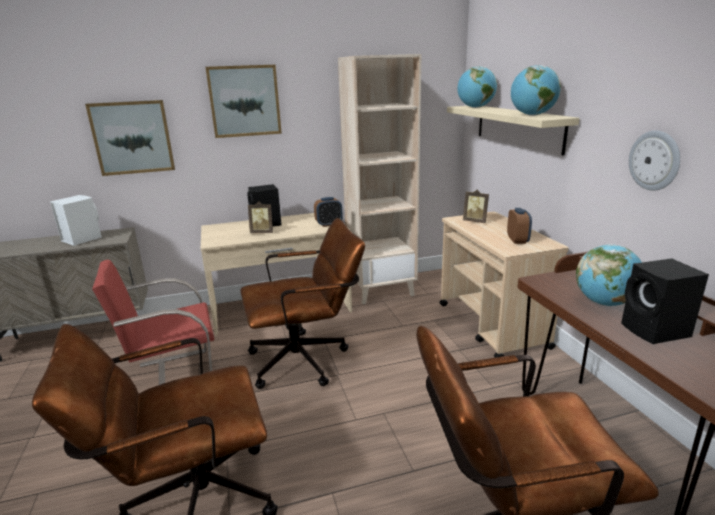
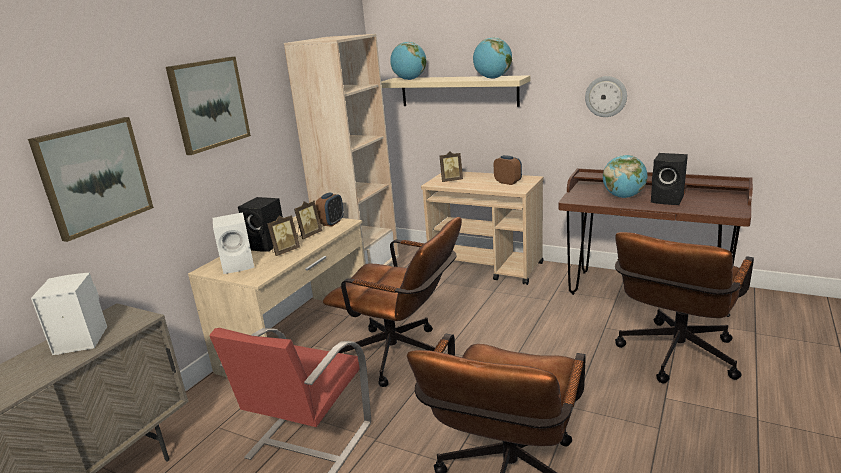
camera: 45 degrees left, 0 degrees up
(227, 231) = (239, 265): none -> white speaker
(298, 227) = (309, 235): none -> picture frame
(307, 359) = (402, 356): brown office chair -> brown office chair turned 90 degrees clockwise

